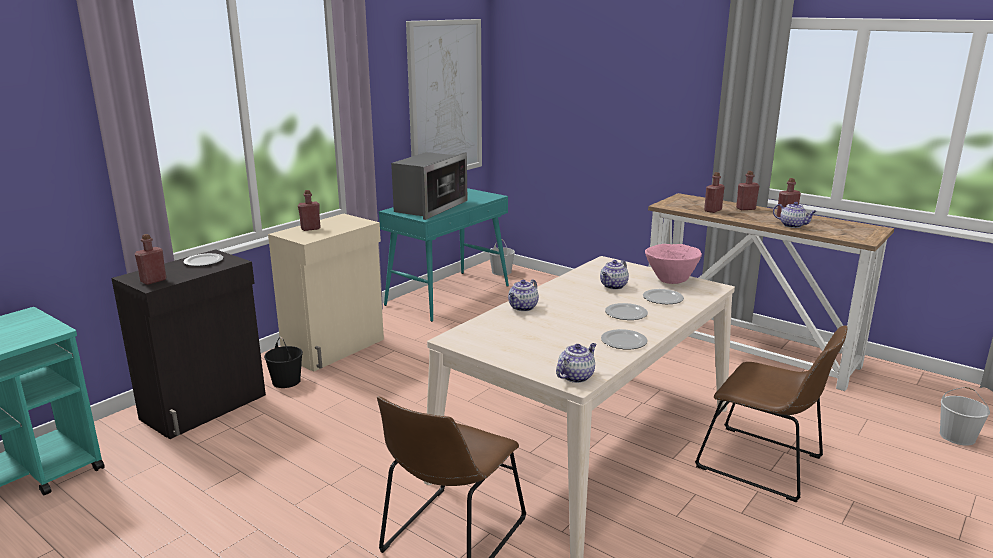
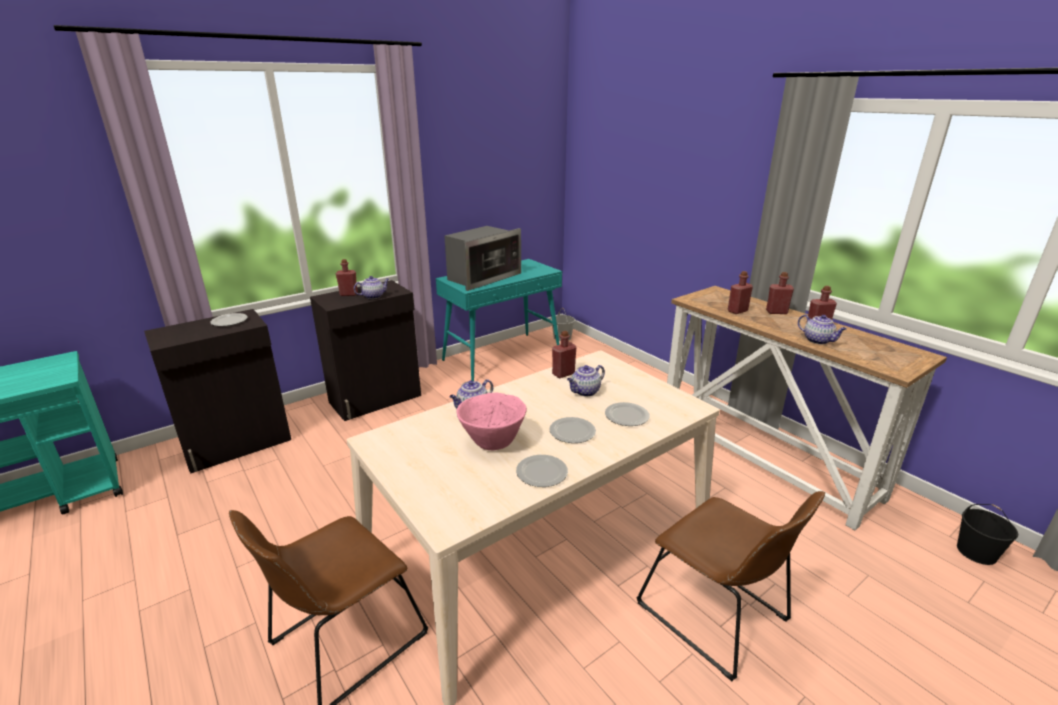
camera: 15 degrees right, 5 degrees up
(153, 281) = (170, 338): red bottle -> red bottle (563, 374)
(286, 381) = (316, 428): black bucket -> black bucket (975, 551)
(335, 348) = (376, 399): beige cabinet -> black cabinet
(445, 99) = (512, 176): picture -> none
(576, 376) = (452, 517): teapot -> teapot (373, 296)
(670, 280) = (651, 392): pink bowl -> pink bowl (492, 442)
(958, 436) = (980, 624): white bucket -> none

